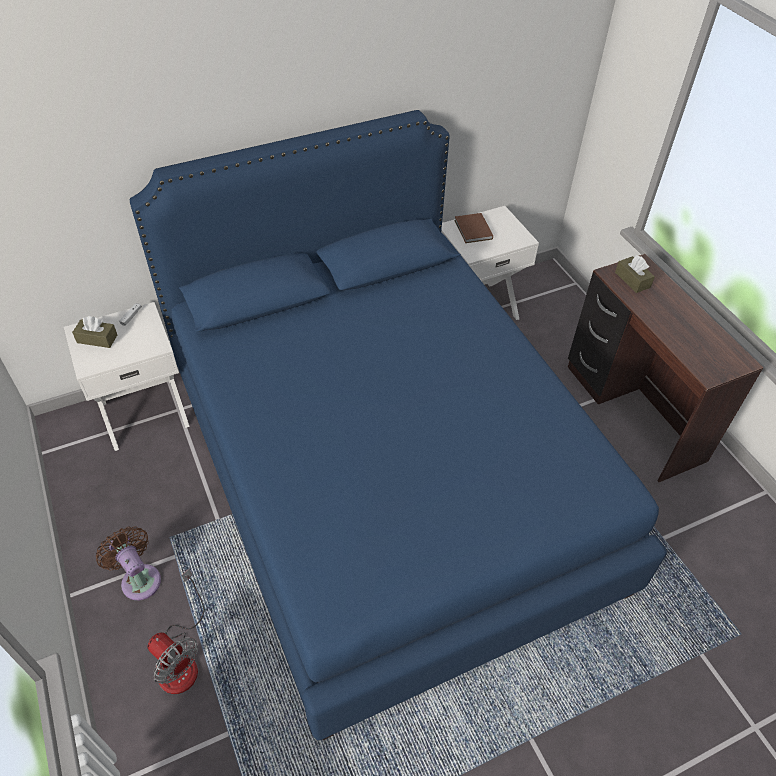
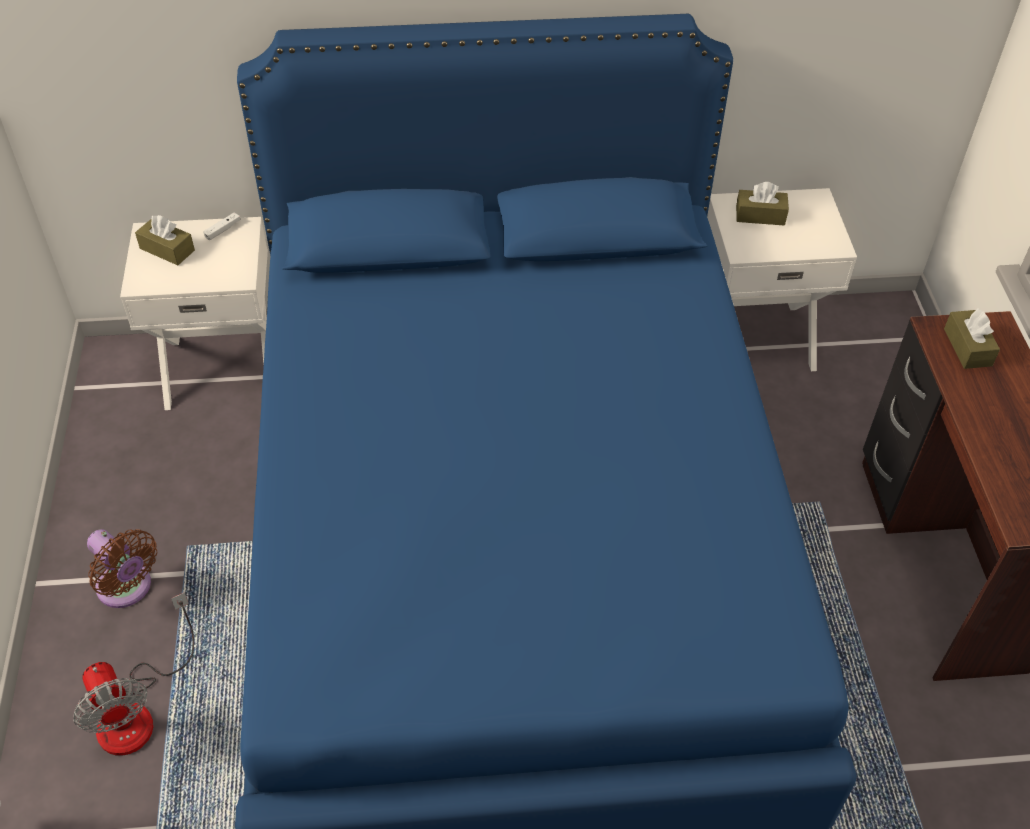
camera: 20 degrees right, 0 degrees up
(139, 578) = (127, 588): brown fan -> brown fan turned 150 degrees clockwise
(473, 230) = (760, 215): brown book -> brown tissue box

